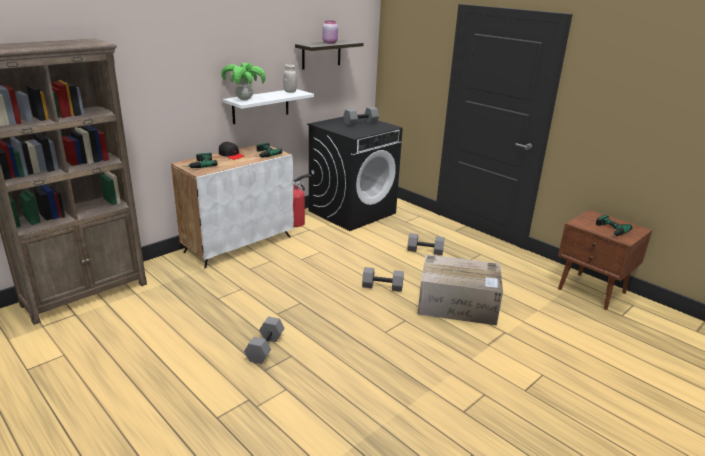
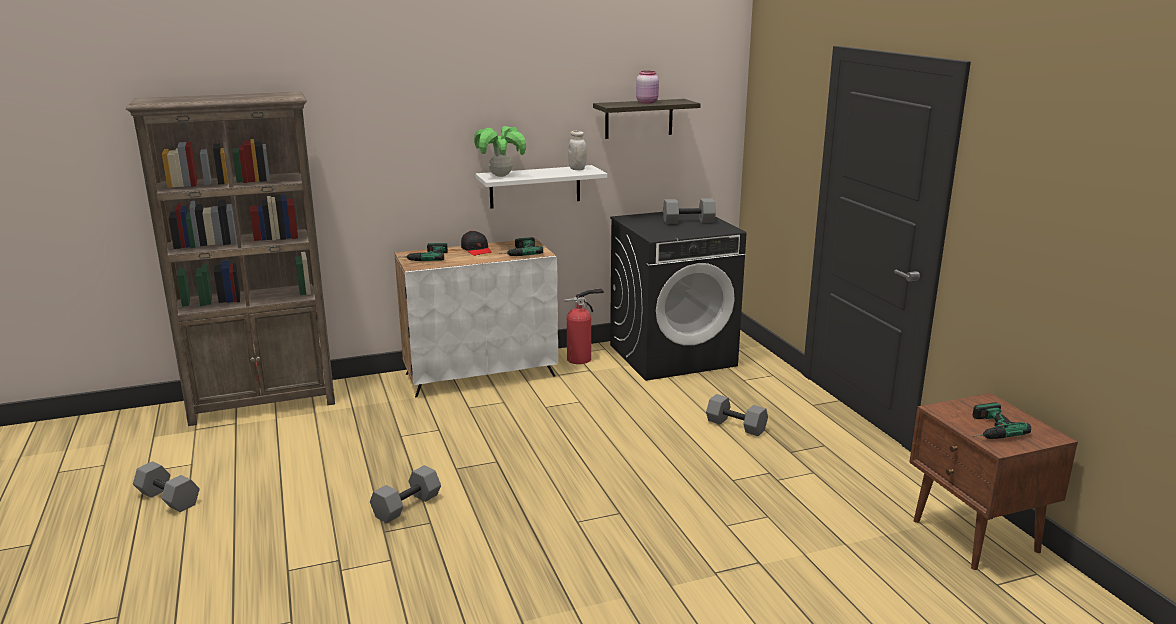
camera: 25 degrees right, 5 degrees down
(383, 286) = (627, 462): grey dumbbell -> grey dumbbell (169, 498)
(458, 304) = (720, 508): cardboard box -> none

